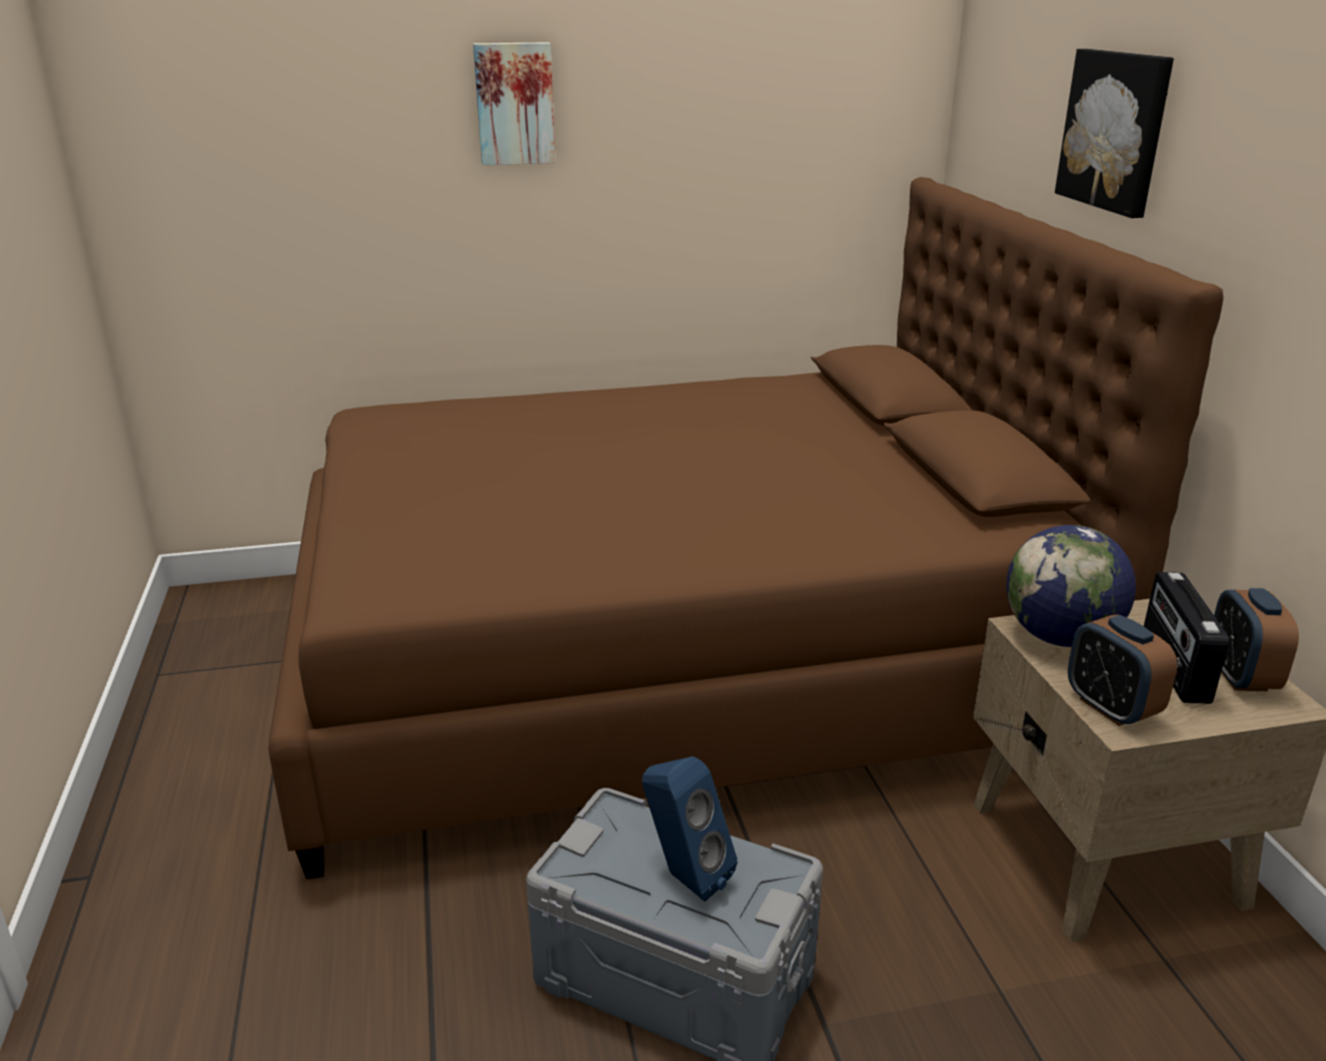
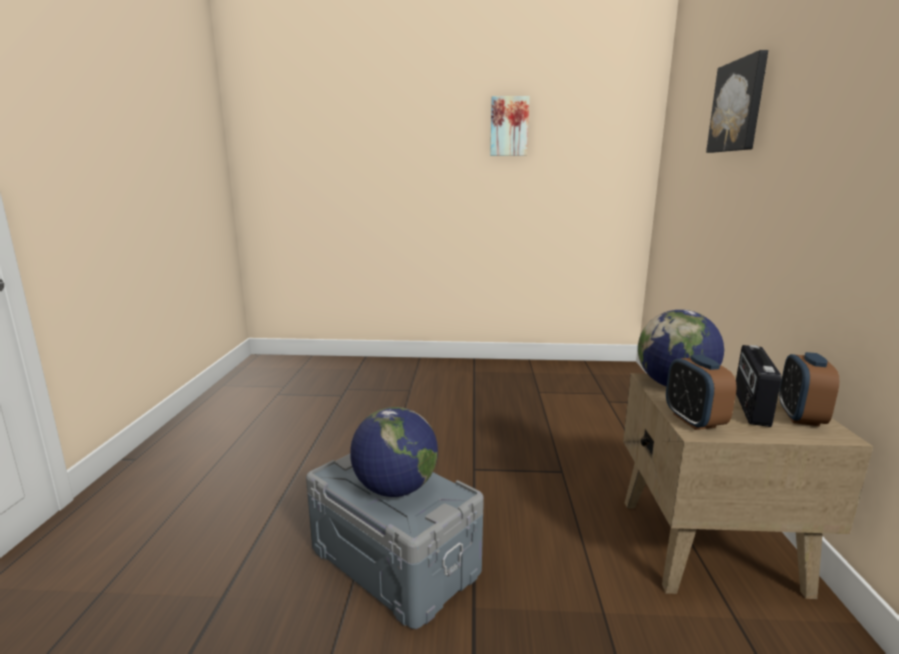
camera: 15 degrees right, 10 degrees down
(514, 104) = (427, 125): picture -> picture (509, 126)
(676, 657) = (476, 408): brown bed -> none
(684, 877) = (395, 489): blue speaker -> globe

